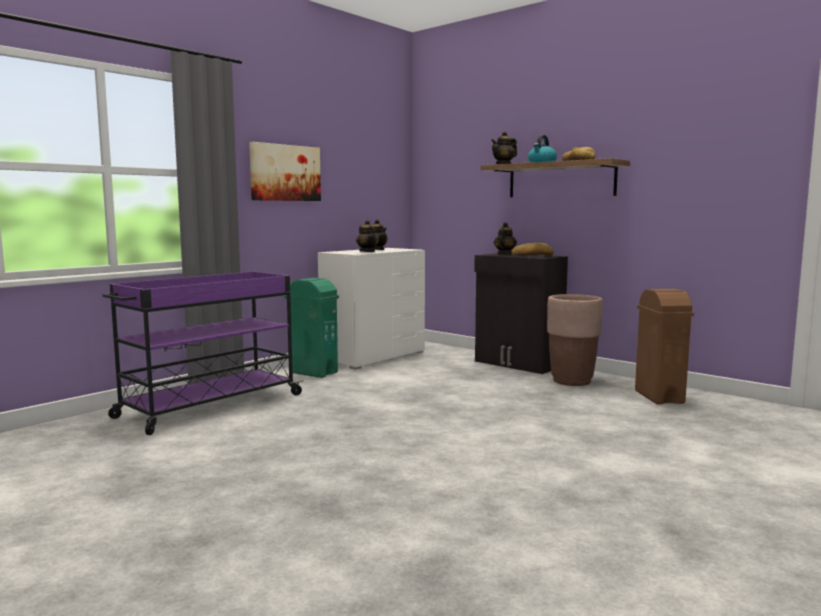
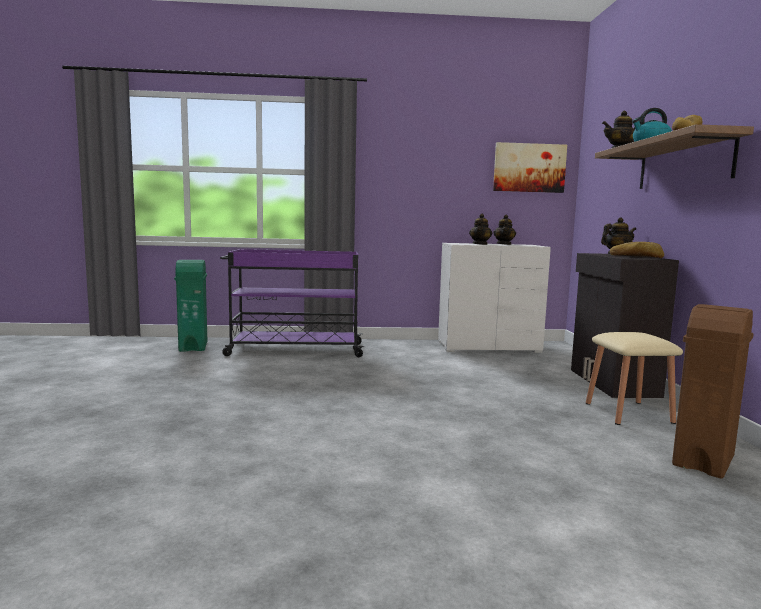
camera: 45 degrees right, 0 degrees up
(285, 173) = (414, 171): picture -> picture (529, 168)
(313, 372) = (411, 346): green trash can -> green trash can (193, 346)
(572, 381) = (628, 413): brown planter -> beige stool

